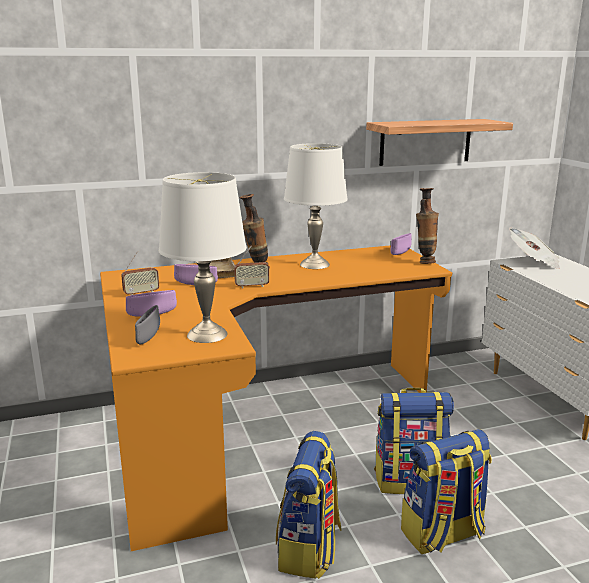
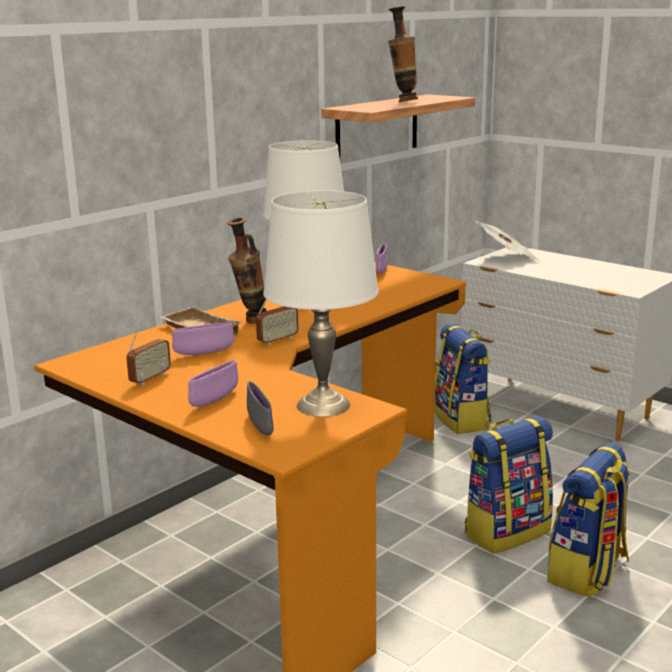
camera: 30 degrees left, 0 degrees up
(309, 549) = (482, 636): backpack -> backpack (462, 420)
(424, 262) = (422, 275): vase -> vase (402, 101)

